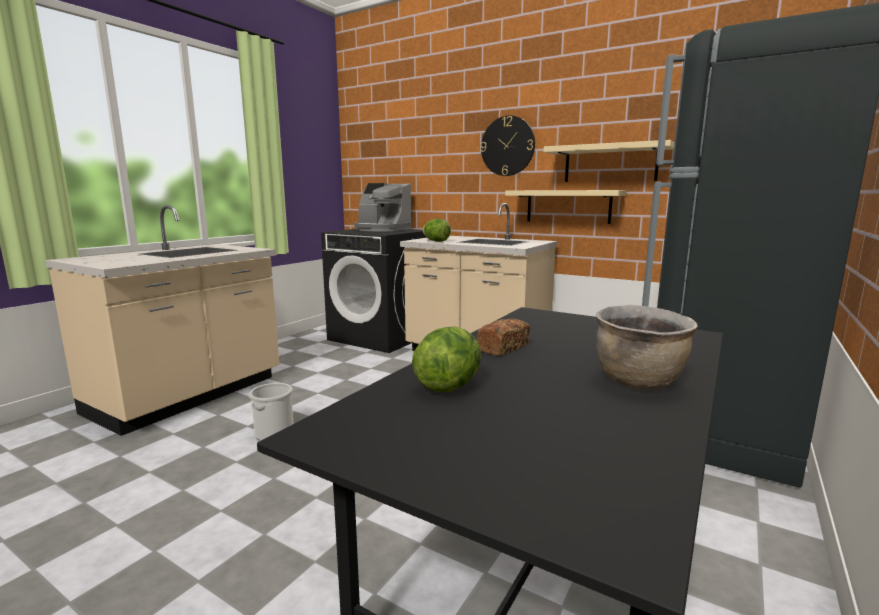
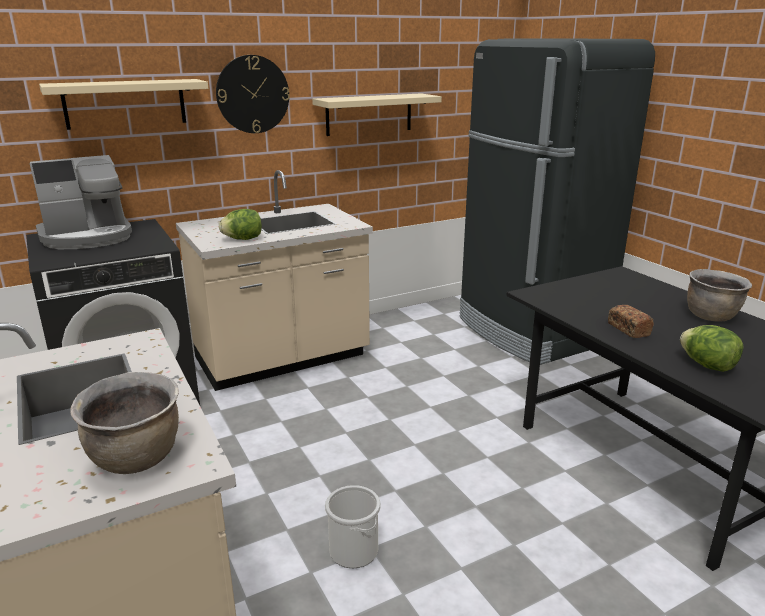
camera: 60 degrees left, 10 degrees up
(121, 261) = (137, 458): none -> brown cooking pot
(568, 206) = (332, 163): beige shelf -> beige shelf (125, 103)

